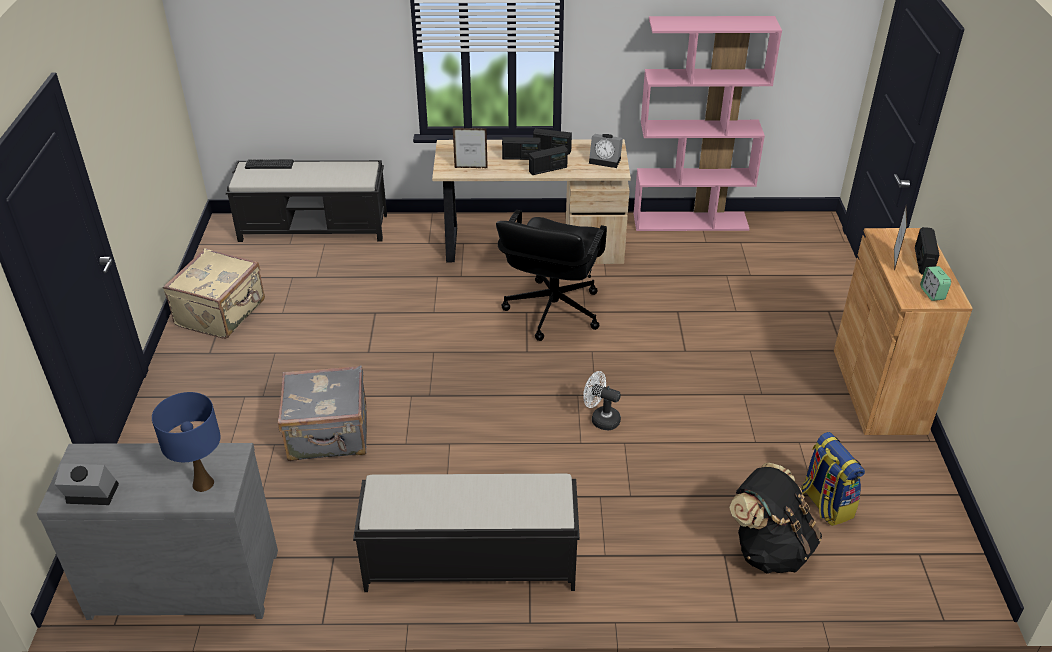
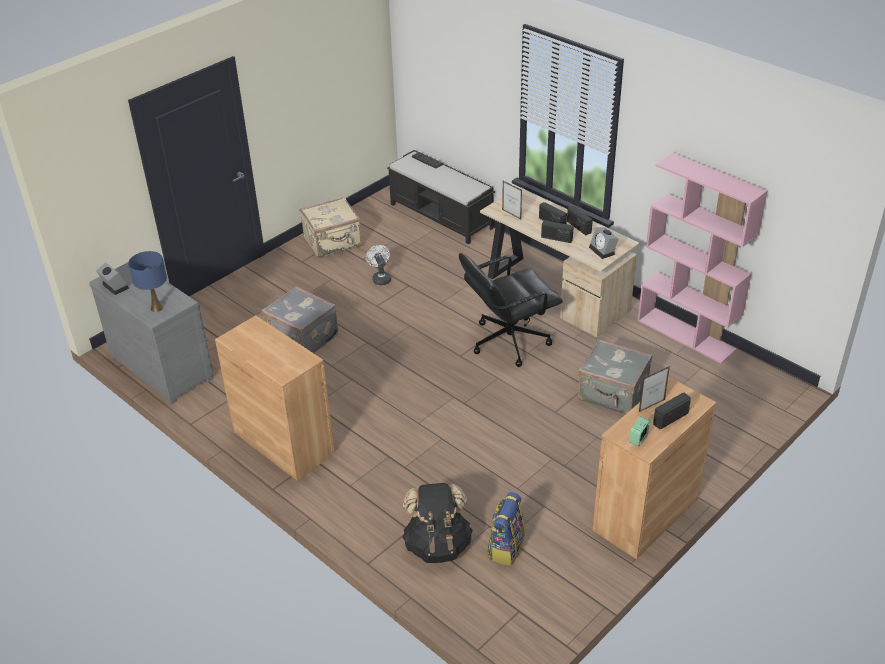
camera: 45 degrees right, 0 degrees up
(469, 562) = (283, 442): black bench -> brown cabinet
(601, 419) = (447, 418): white fan -> white fan (380, 278)
(707, 305) = (612, 394): none -> grey suitcase

